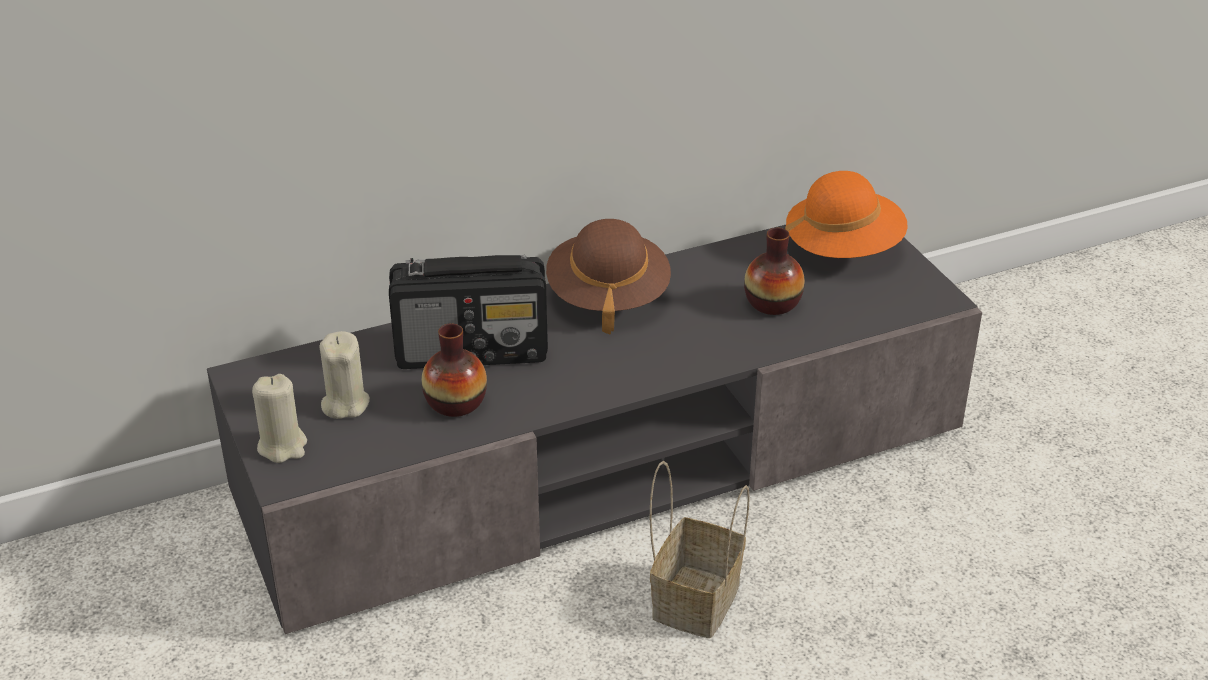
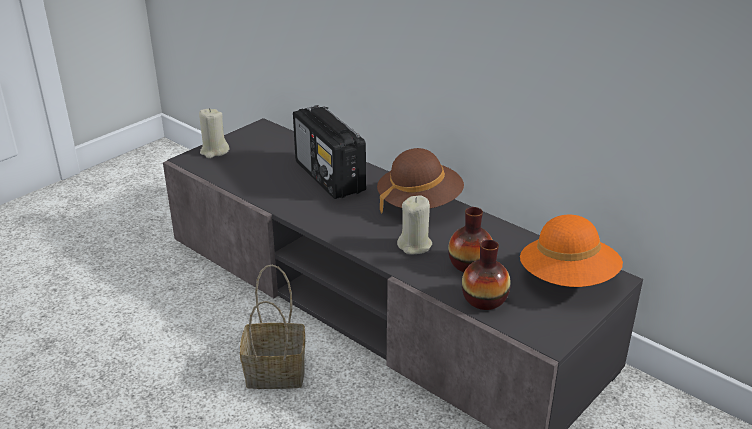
camera: 65 degrees right, 5 degrees down
(345, 404) = (258, 156): beige candle -> beige candle (415, 245)
(455, 402) = (280, 185): vase -> vase (484, 299)

